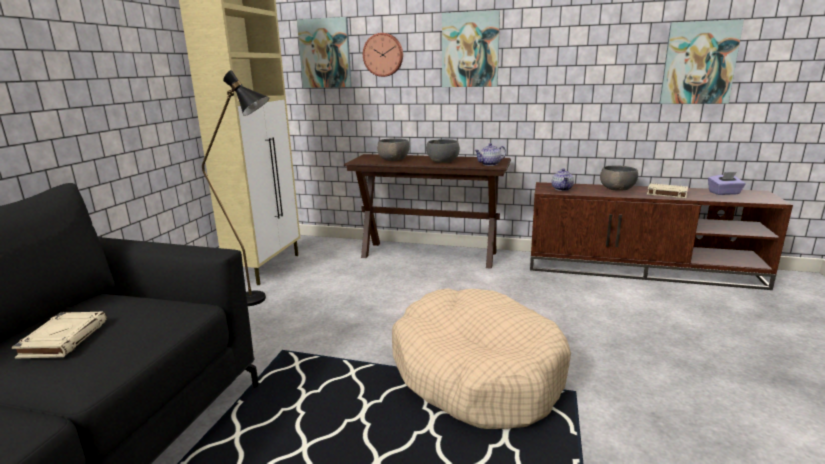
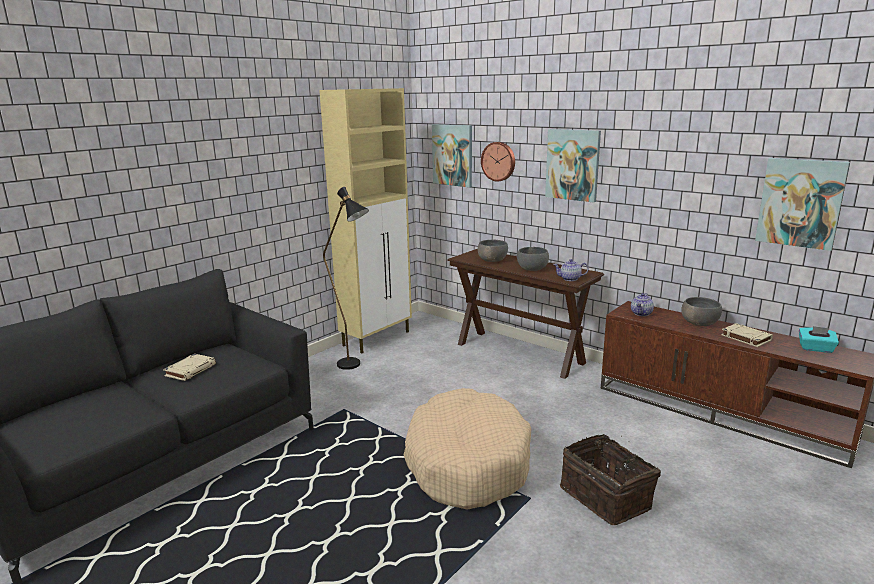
camera: 25 degrees right, 0 degrees up
(639, 367) = (607, 497): none -> basket
(724, 193) = (816, 349): purple tissue box -> turquoise tissue box

